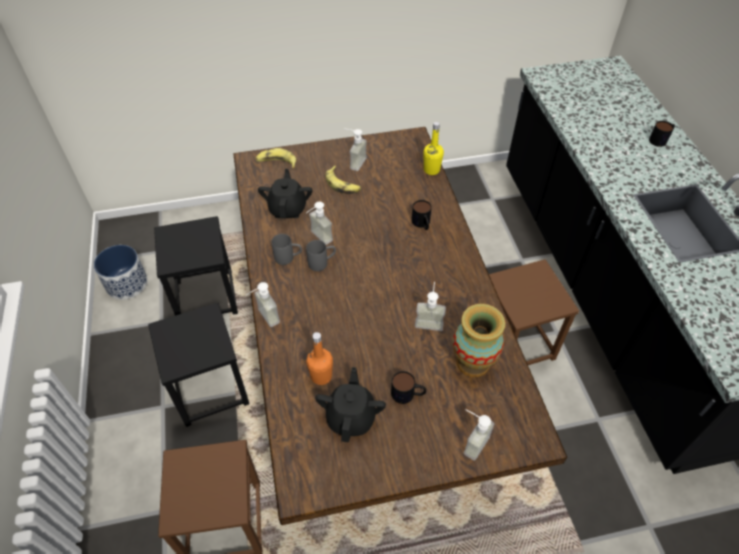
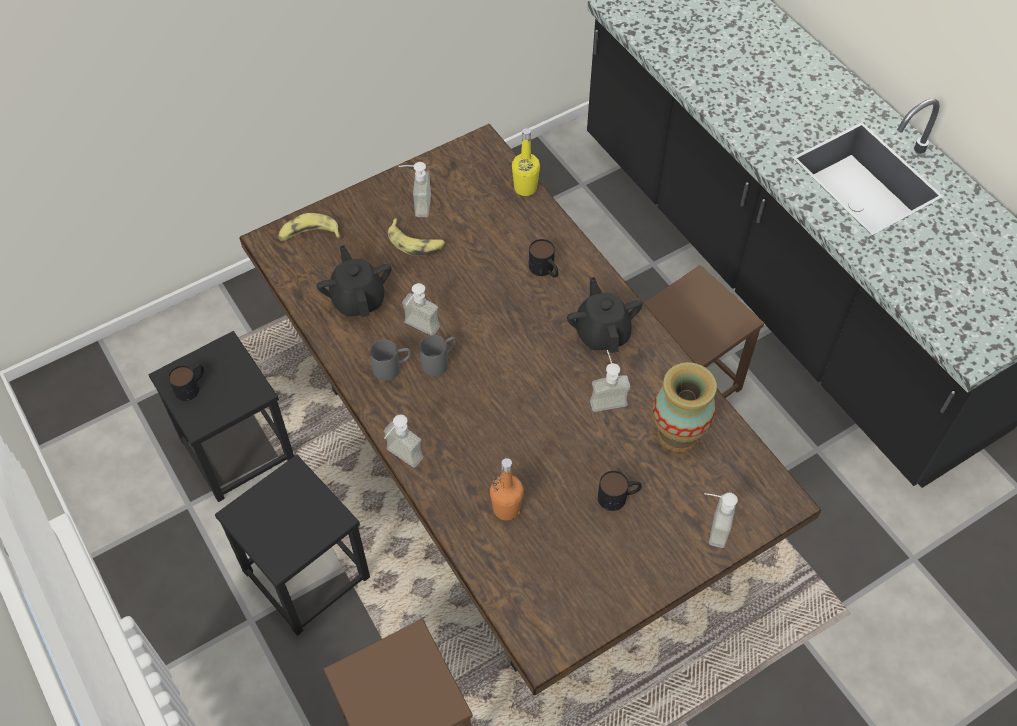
camera: 20 degrees left, 5 degrees up
(126, 284) = (107, 466): planter -> none
(351, 417) = (564, 545): black teapot -> black teapot (602, 333)
(660, 139) = (801, 68): mug -> mug (191, 386)

